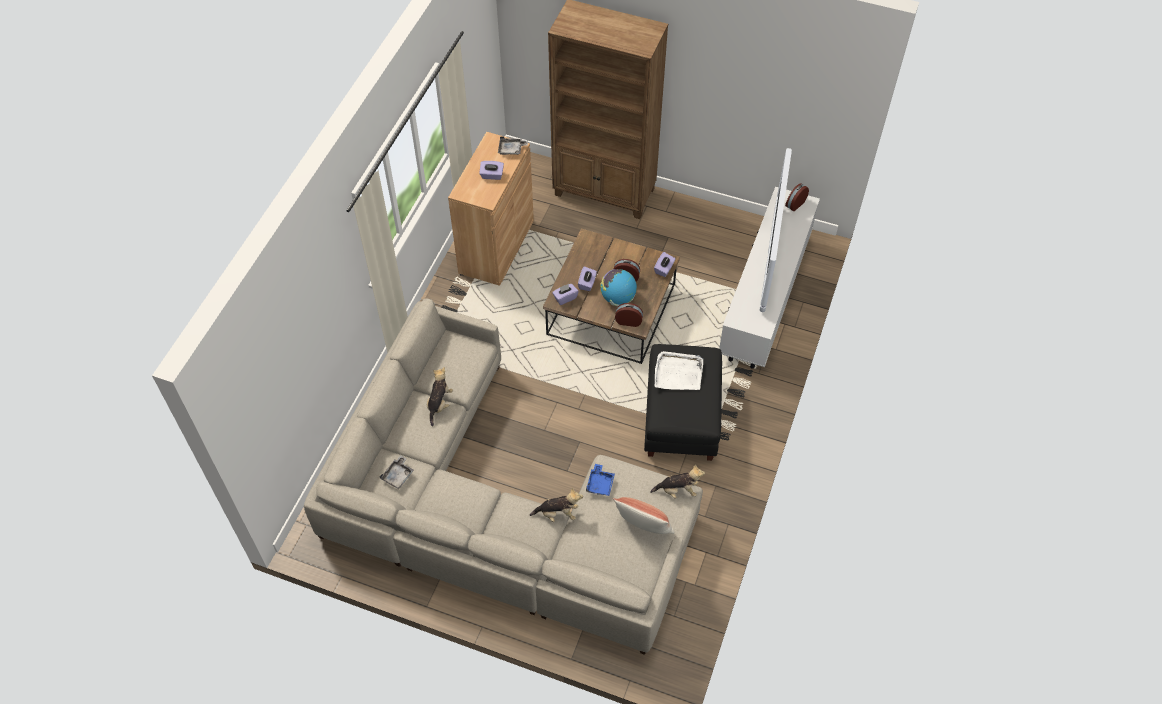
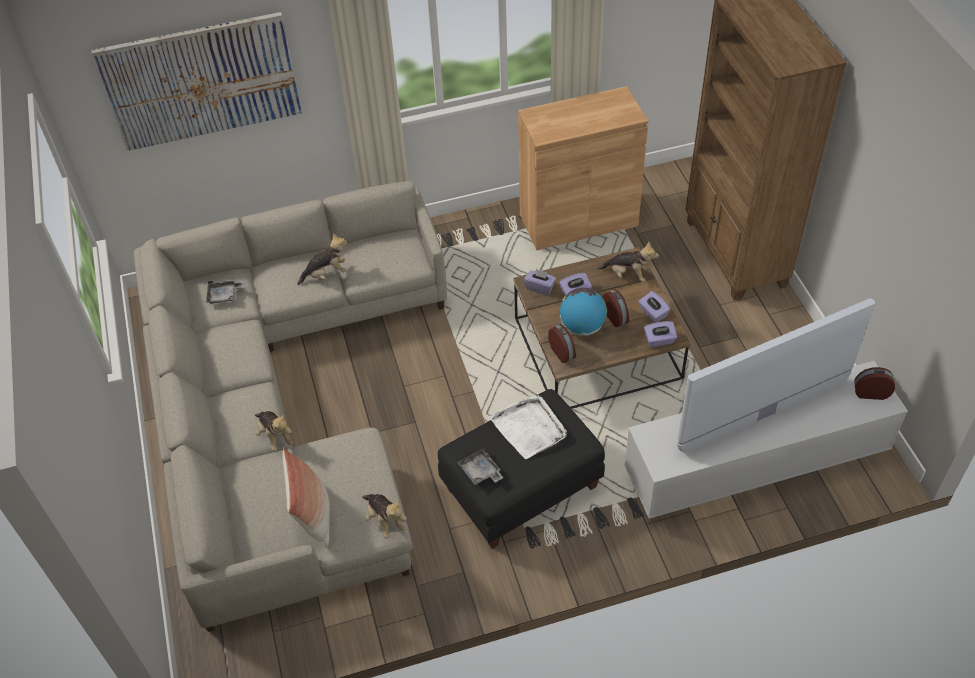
camera: 55 degrees right, 5 degrees down
(294, 335) = (201, 81): none -> picture
(492, 175) = (577, 120): purple tissue box -> purple tissue box (653, 313)
(511, 149) = (625, 114): grey tray -> grey tray (480, 472)
(598, 248) = (628, 274): none -> plush toy
(600, 484) = (337, 448): blue tray -> none

